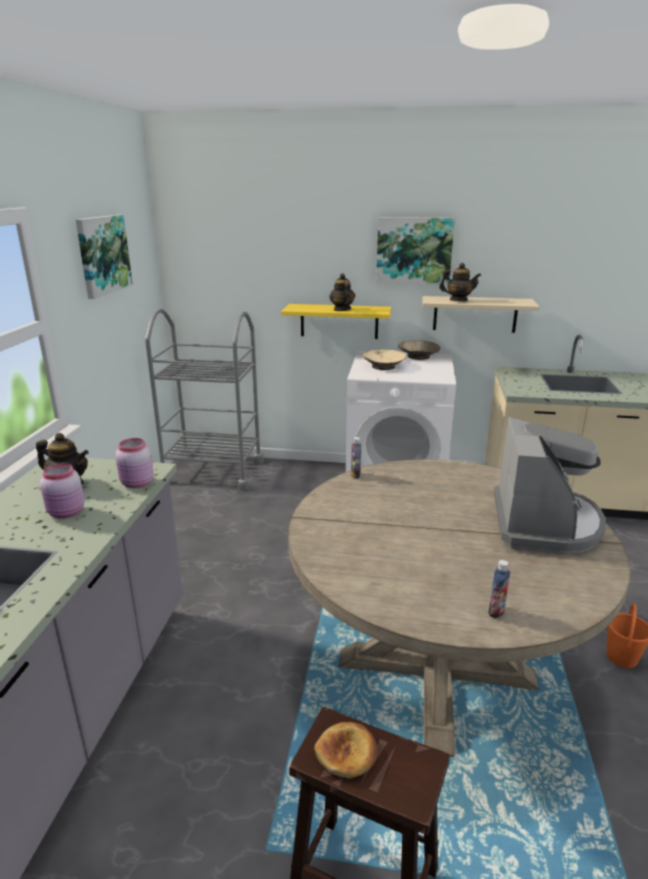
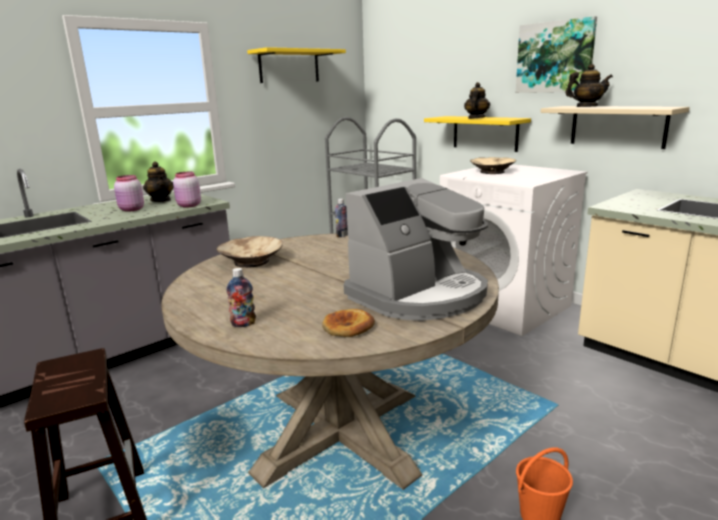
camera: 40 degrees right, 5 degrees down
(103, 255) = (289, 66): picture -> yellow shelf
(347, 752) = (67, 371): bread -> bread (348, 327)
(418, 356) = (545, 170): beige bowl -> beige bowl (251, 261)
(458, 300) = (586, 107): teapot -> teapot turned 45 degrees counterclockwise

